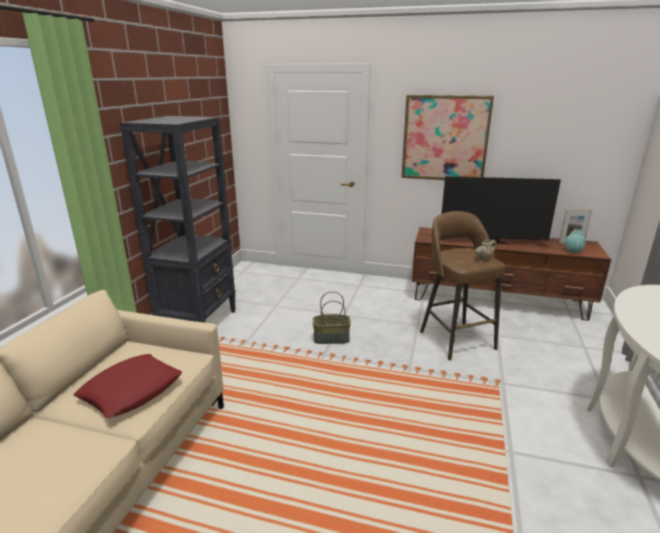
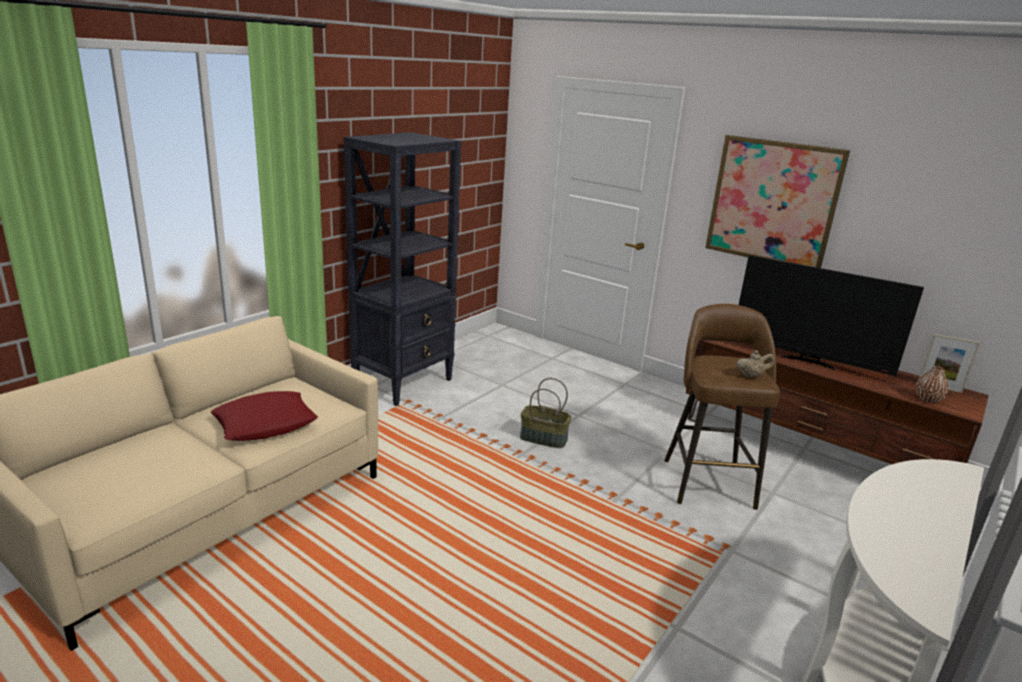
camera: 20 degrees right, 0 degrees up
(572, 251) = (927, 399): turquoise vase -> brown vase

